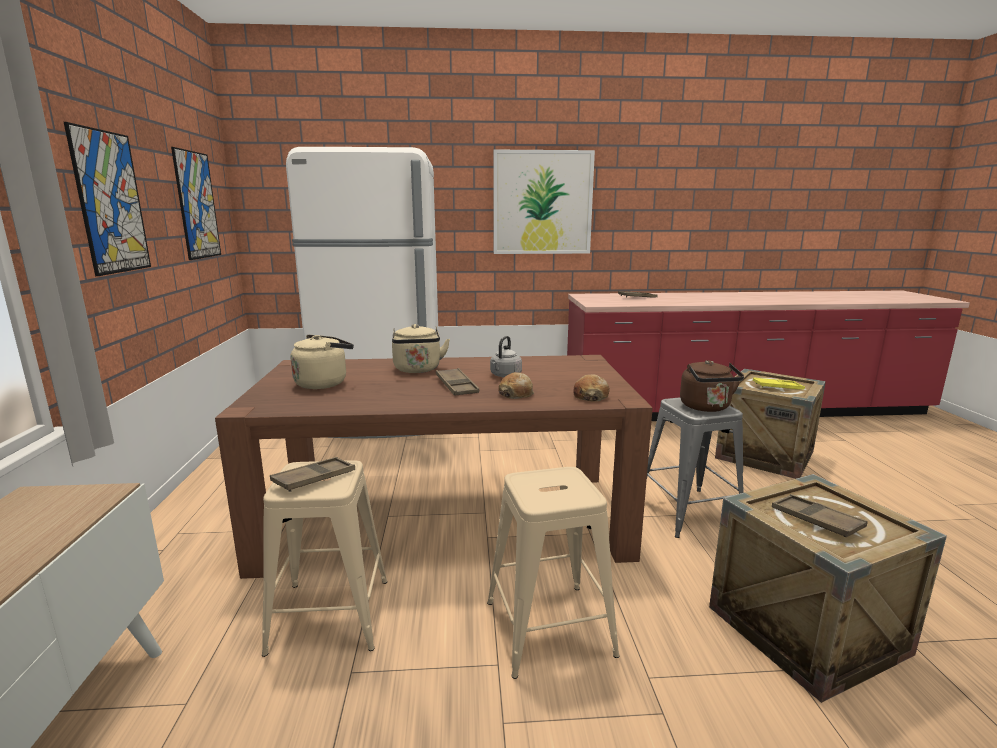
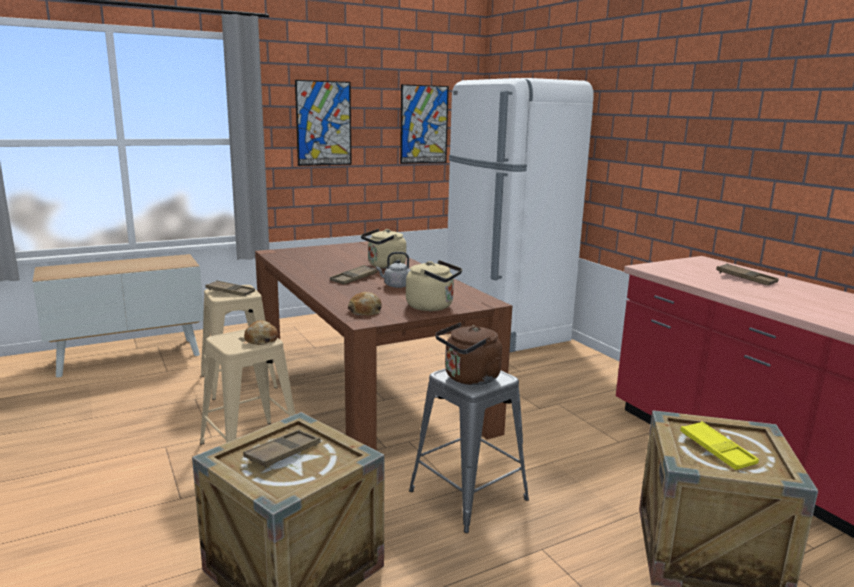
camera: 65 degrees right, 0 degrees up
(324, 383) = (331, 255): beige kettle -> beige kettle (433, 307)
(516, 394) = (351, 293): bread -> bread (261, 339)
(542, 203) = (691, 135): picture -> none

